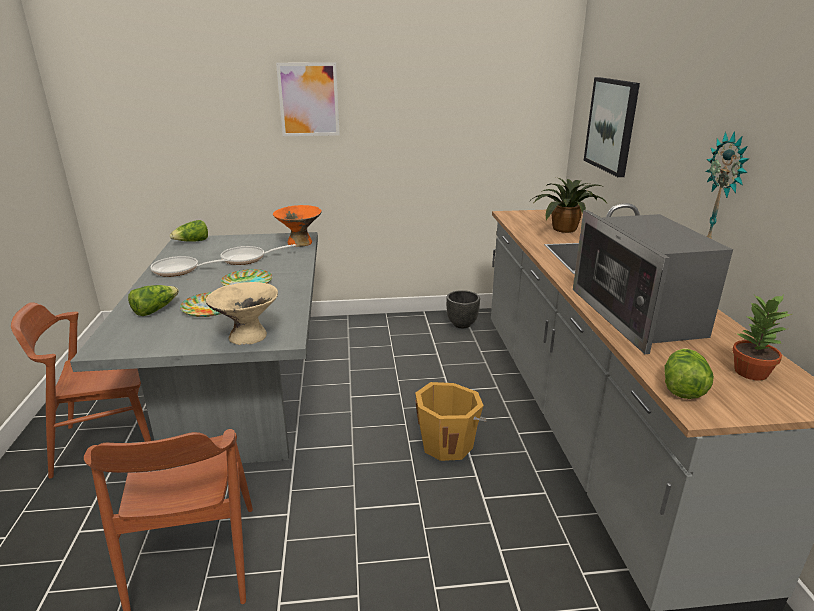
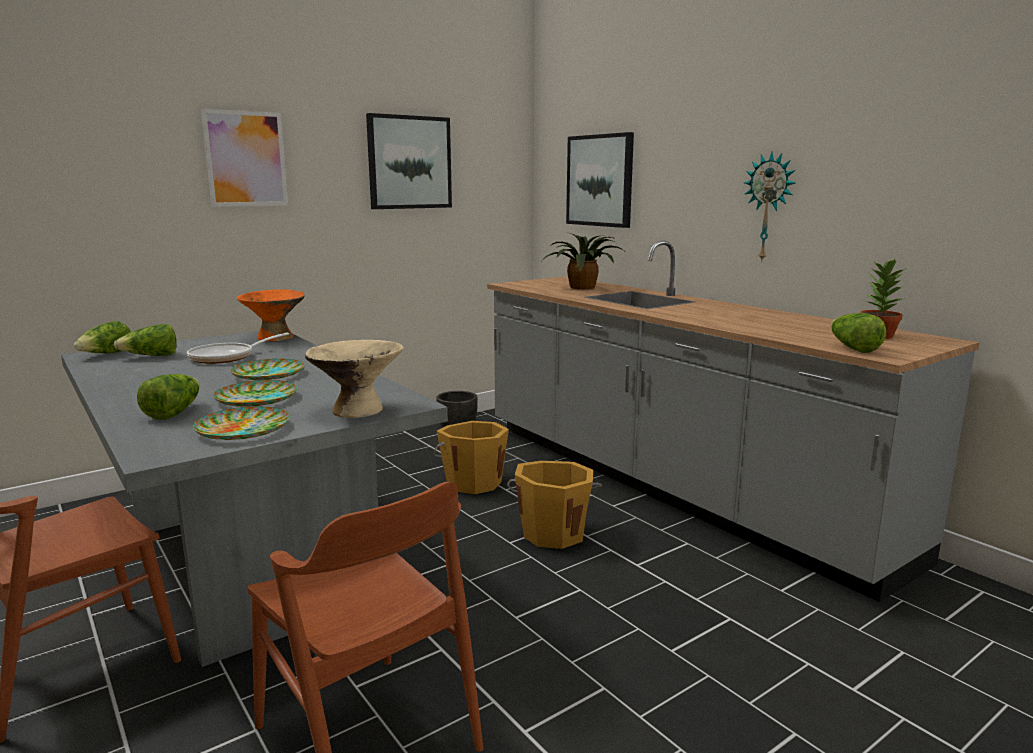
camera: 30 degrees left, 10 degrees down
(167, 338) = (244, 429): none -> plate
(180, 270) = (140, 378): frying pan -> none
(210, 249) = (151, 356): none -> lettuce
(431, 376) = (473, 482): none -> orange bucket
(446, 99) = (409, 162): none -> picture
(639, 315) = (747, 322): microwave -> none

